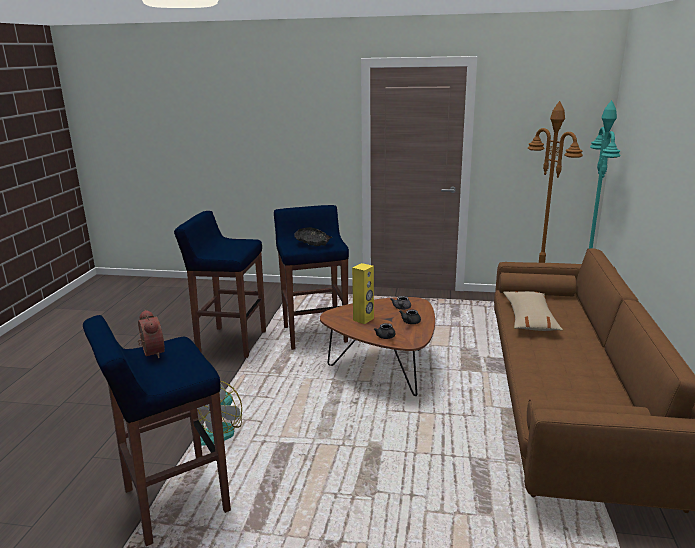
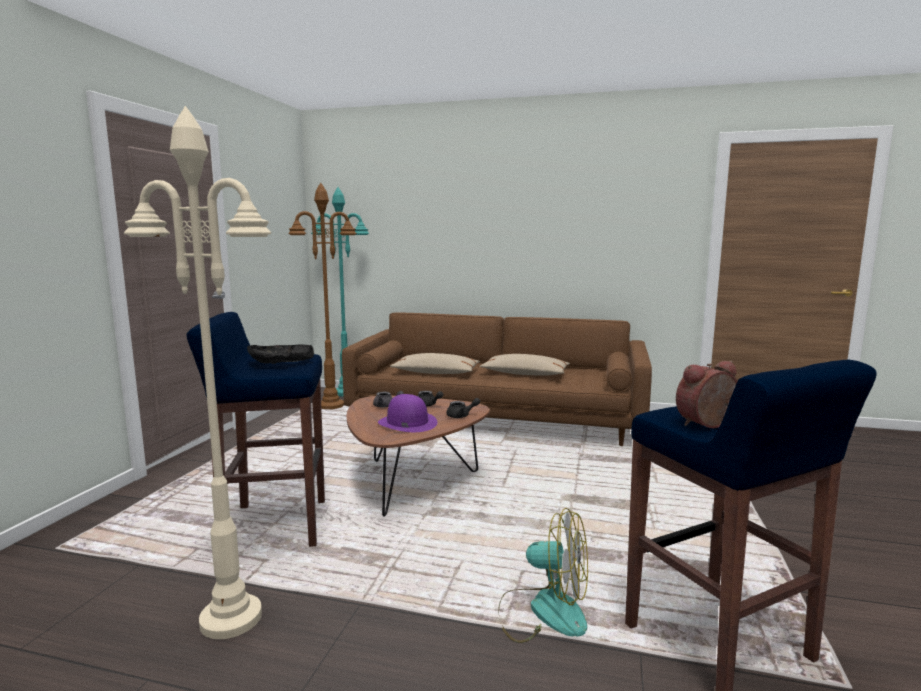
camera: 85 degrees left, 10 degrees down
(231, 342) = (230, 619): blue stool -> beige floor lamp
(363, 319) = (407, 423): yellow speaker -> purple hat
(565, 366) = (525, 374): none -> beige pillow

